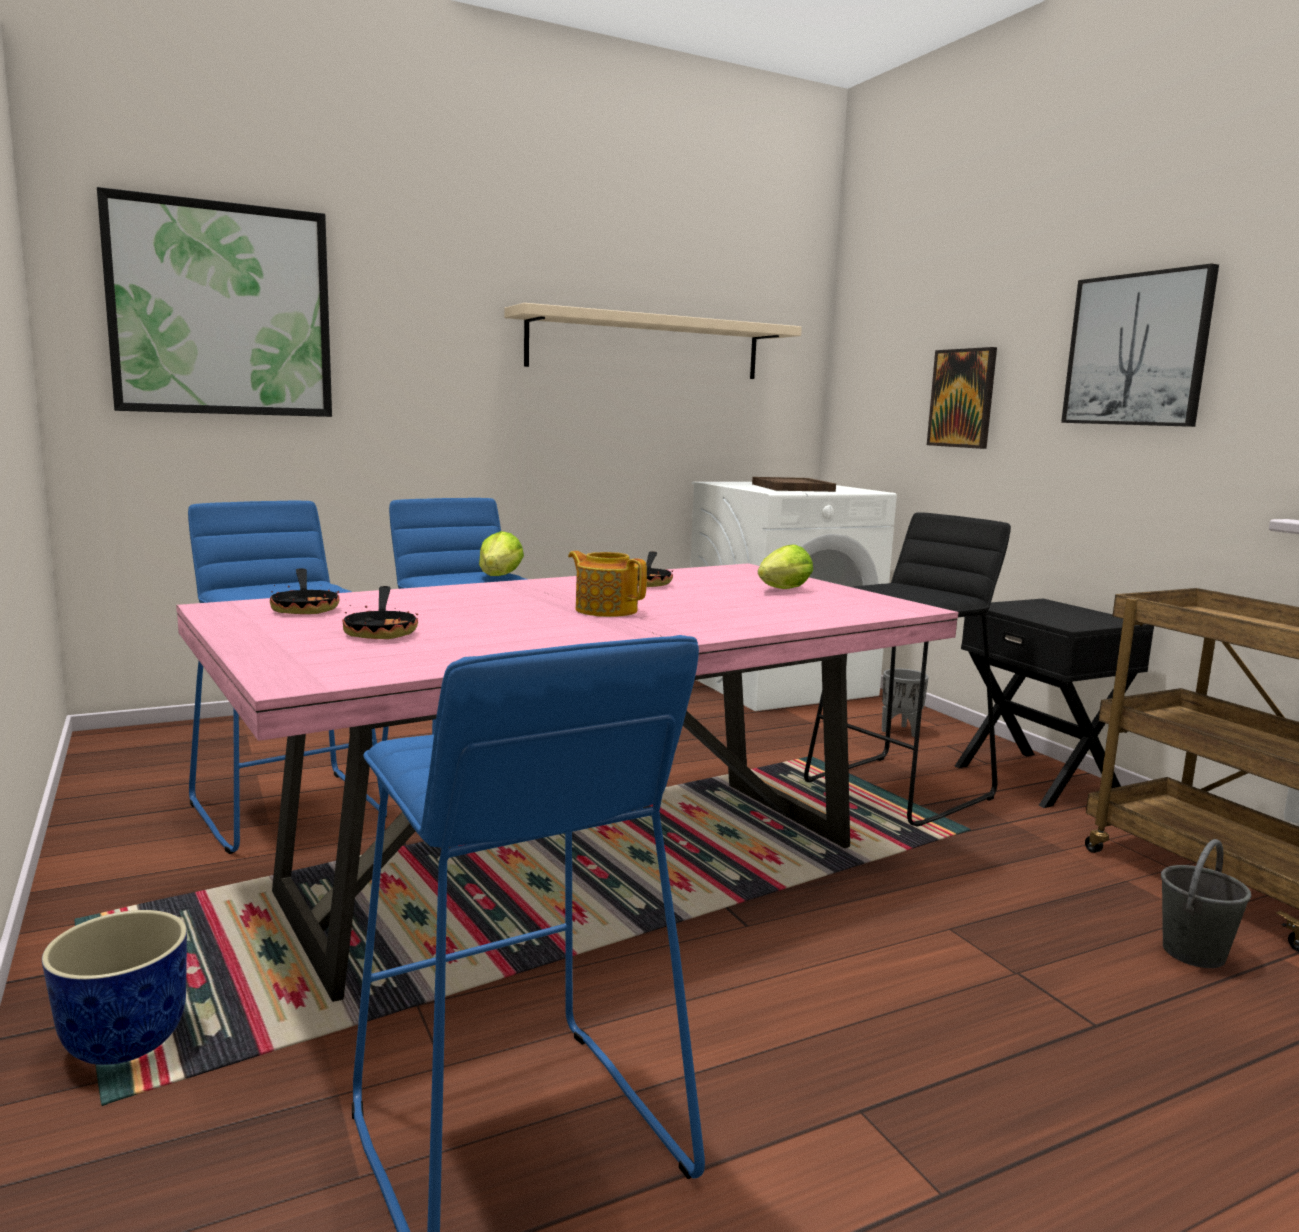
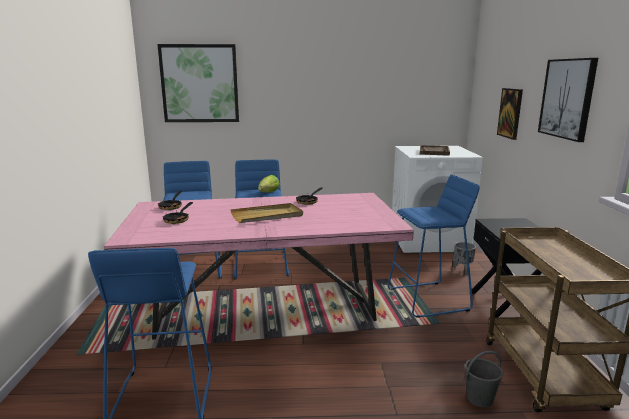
camera: 25 degrees right, 5 degrees up
(123, 1042) = (94, 338): planter -> none
(605, 610) = (267, 216): teapot -> beige tray
(646, 346) = (373, 86): beige shelf -> none
(781, 590) = (356, 210): lettuce -> none
(899, 790) = (428, 299): black stool -> blue stool

